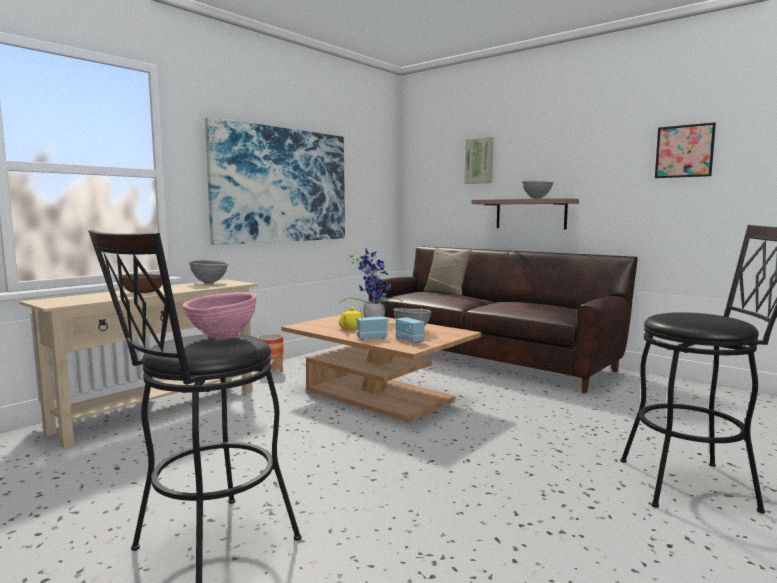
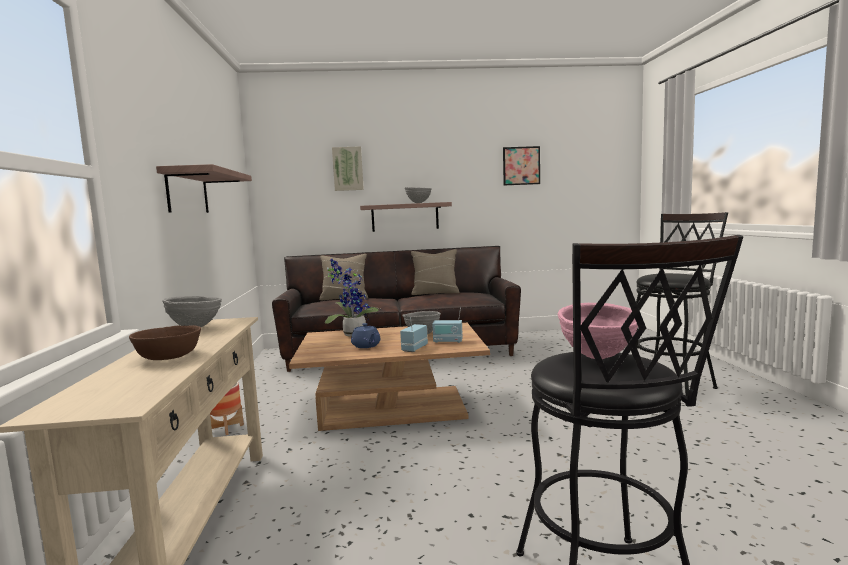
camera: 45 degrees left, 0 degrees up
(281, 185) = (187, 192): picture -> shelf
(352, 328) = (366, 346): yellow teapot -> blue teapot
(532, 302) = (435, 293): none -> beige pillow

